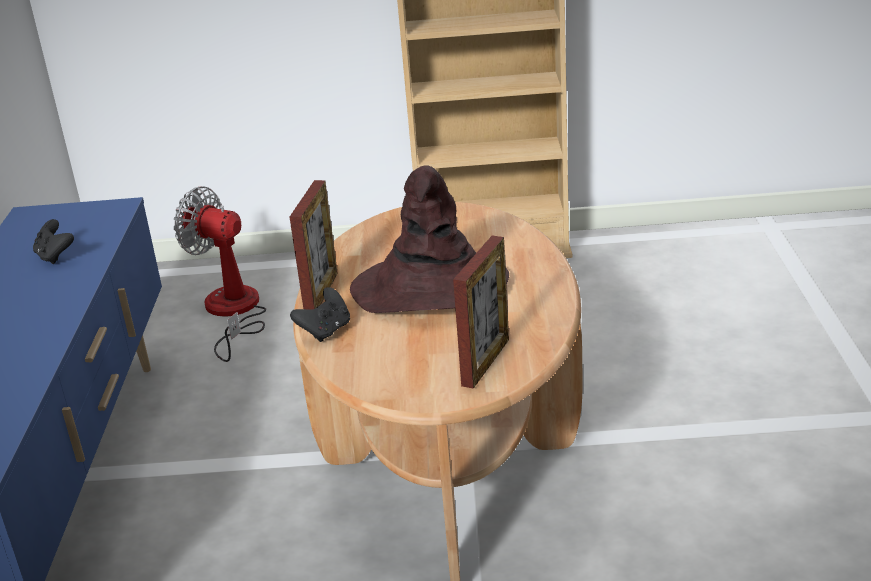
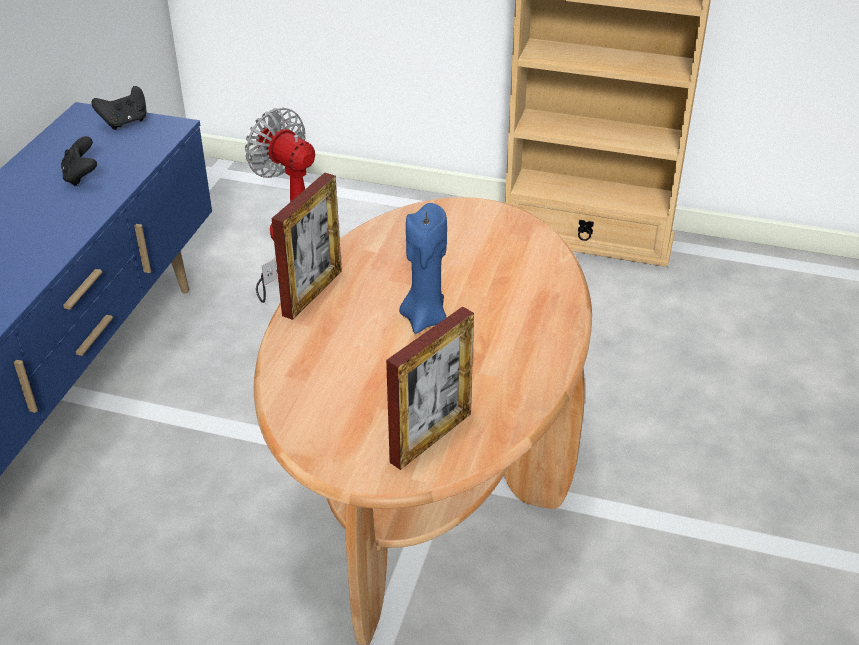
camera: 15 degrees right, 10 degrees up
(326, 331) = (291, 346): black game controller -> black game controller (125, 122)
(430, 288) = (424, 318): brown hat -> blue candle

